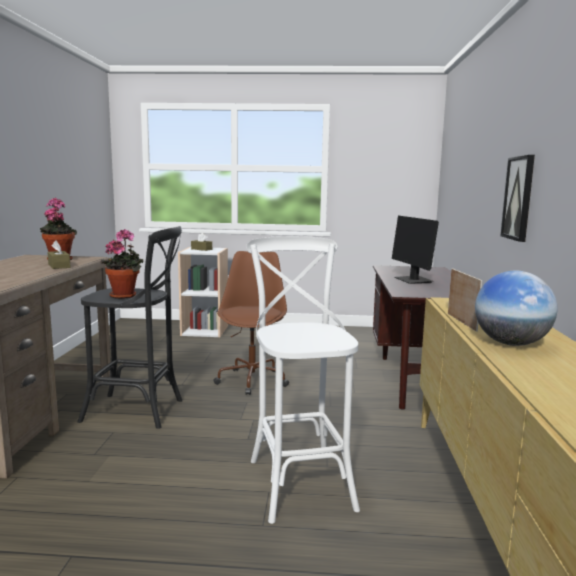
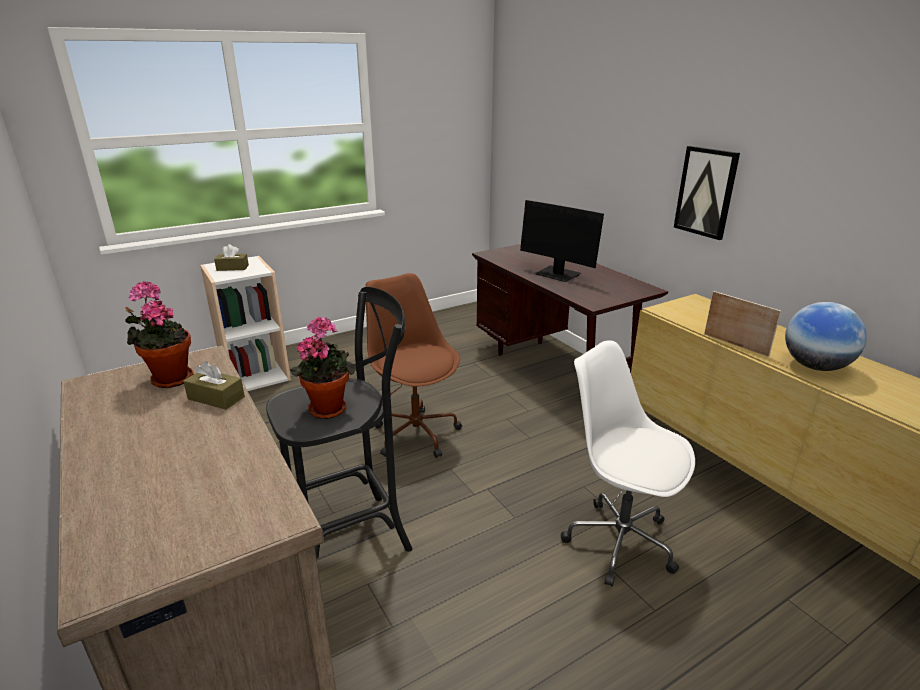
camera: 35 degrees left, 15 degrees up
(299, 479) = (617, 541): white stool -> white office chair

